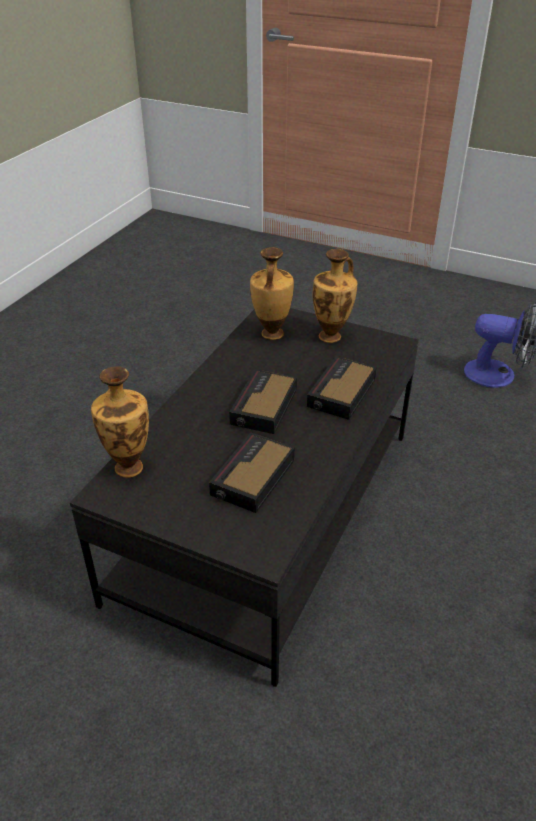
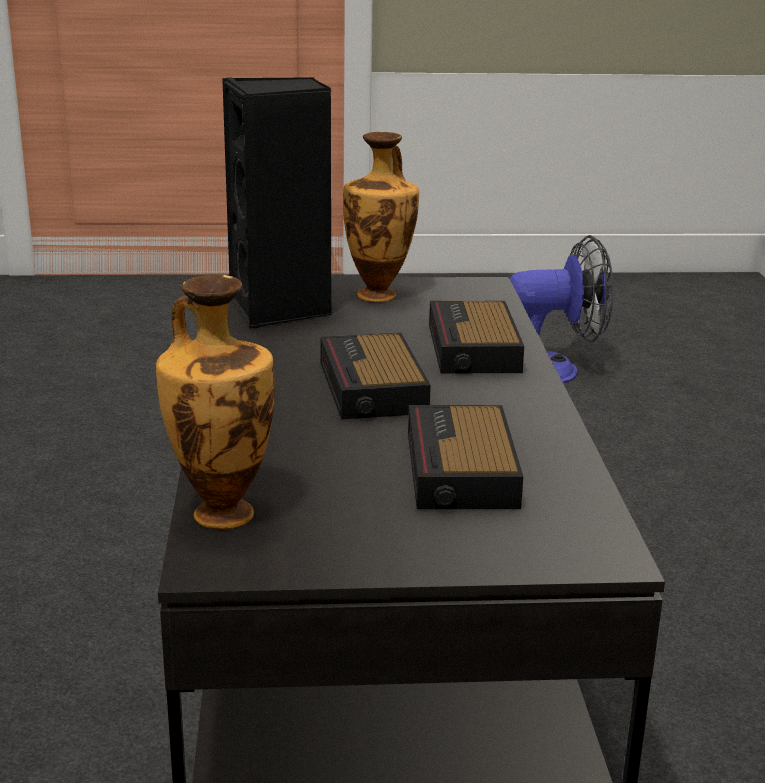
camera: 30 degrees left, 15 degrees down
(271, 334) = (280, 309): vase -> black speaker

